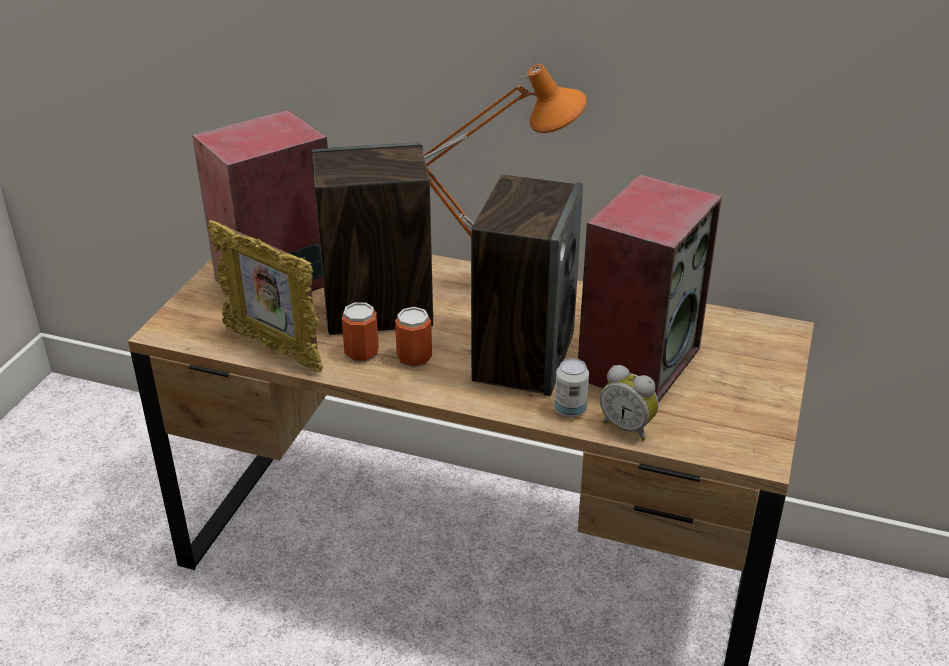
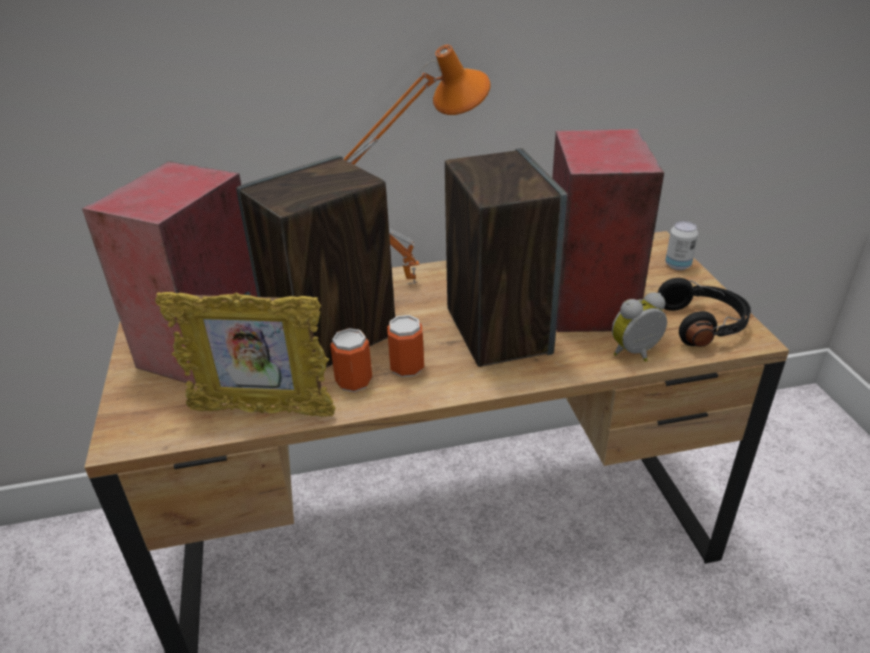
camera: 30 degrees left, 0 degrees up
(570, 410) = (580, 359): can -> can (677, 265)
(628, 427) = (637, 354): alarm clock -> alarm clock turned 150 degrees clockwise
(729, 427) = (703, 324): none -> black headphones

